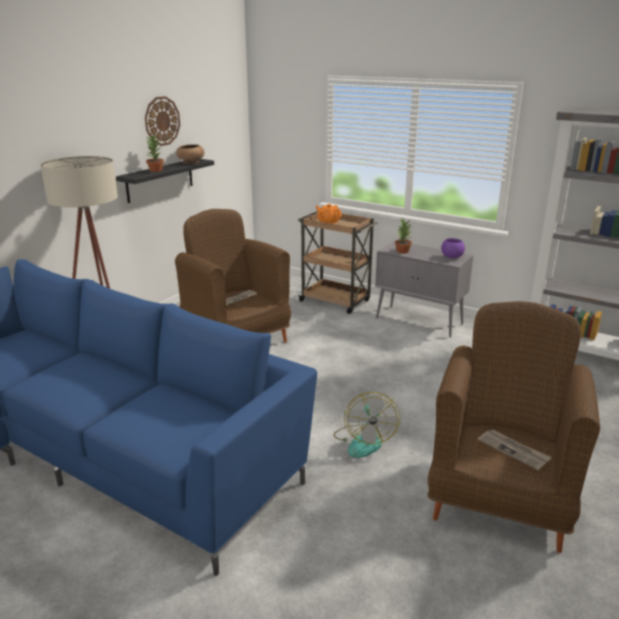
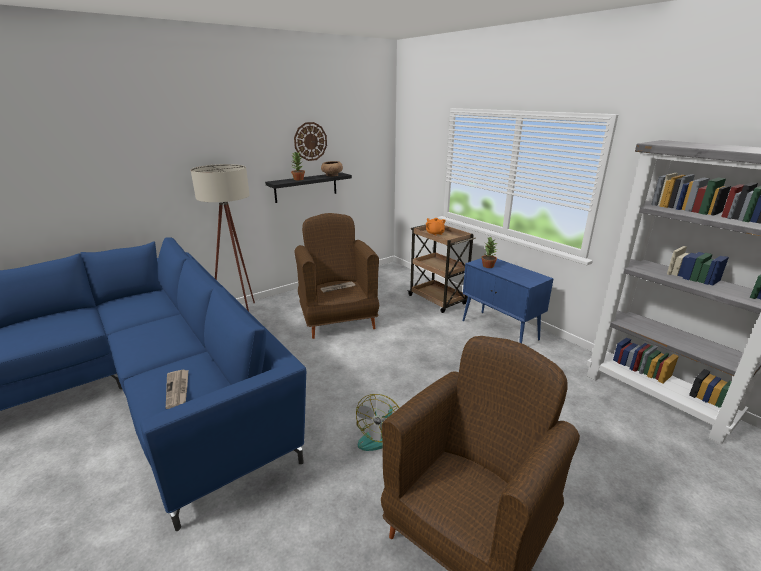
camera: 20 degrees right, 0 degrees up
(419, 321) = (500, 330): grey cabinet -> blue cabinet
(451, 257) = (530, 277): purple bowl -> none
(514, 450) = (472, 496): newspaper -> newspaper (178, 389)

